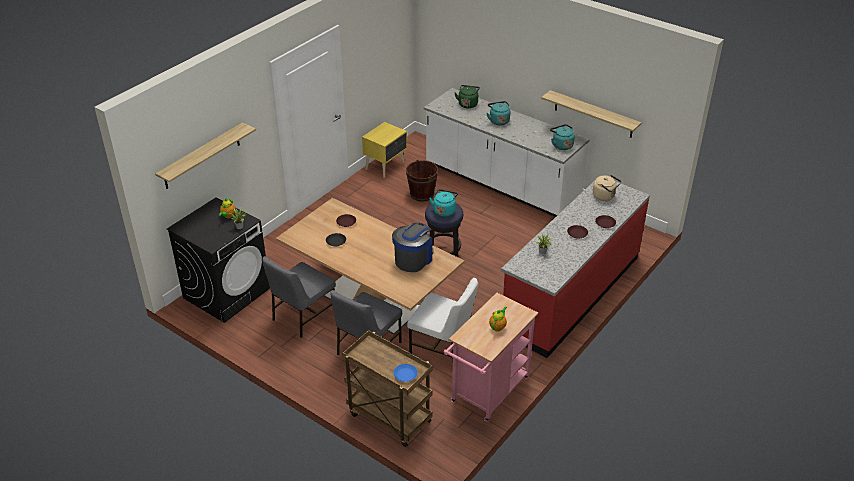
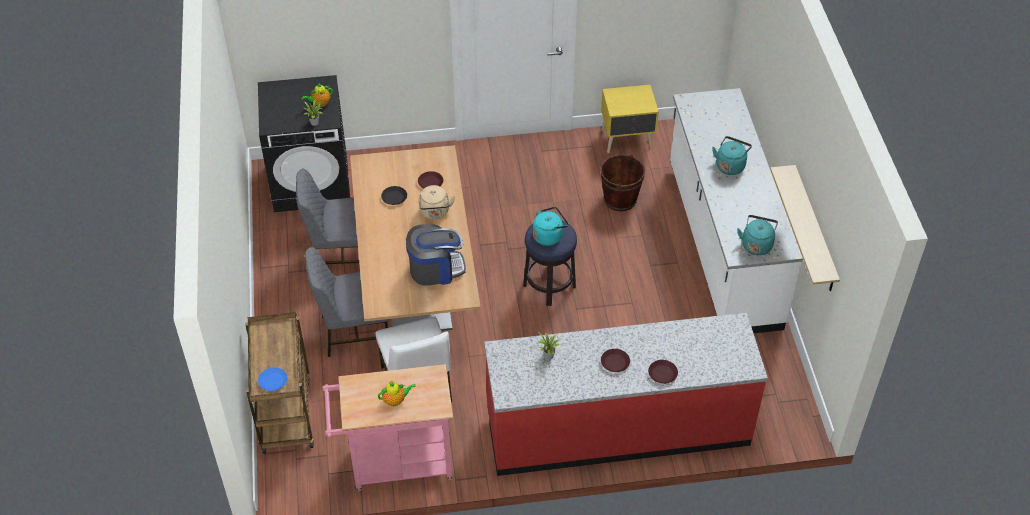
camera: 45 degrees right, 10 degrees up
(202, 156) = (322, 24): shelf -> none
(468, 104) = (727, 121): green kettle -> none
(605, 196) = (712, 342): beige kettle -> beige kettle (435, 213)

